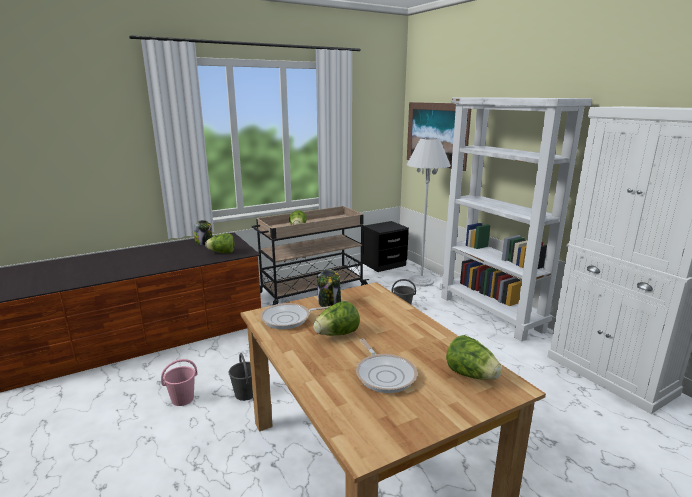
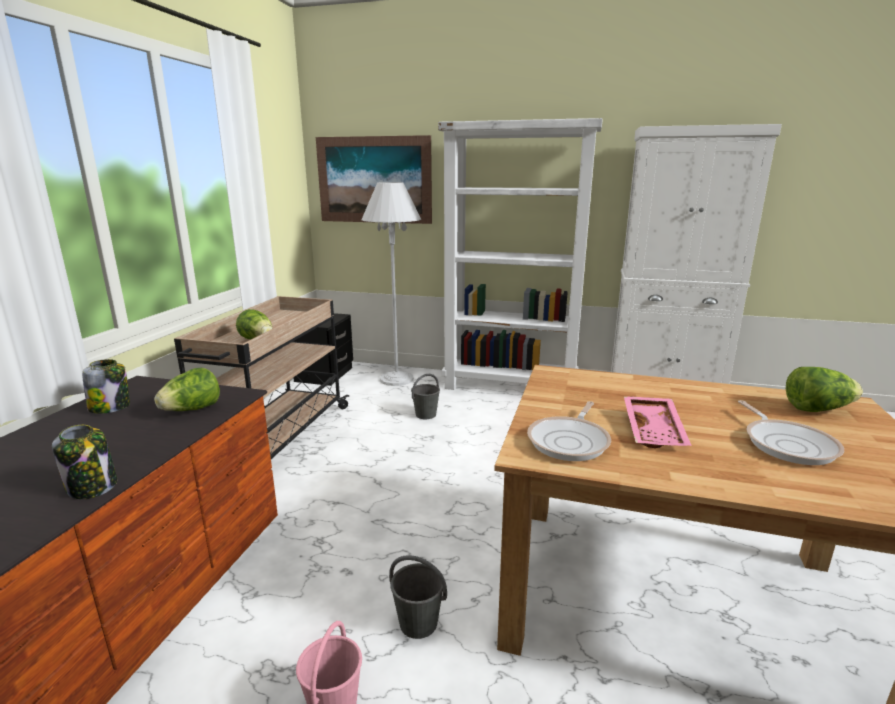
camera: 45 degrees left, 0 degrees up
(329, 303) = (557, 404): jar -> jar (93, 487)
(337, 334) = (655, 431): lettuce -> pink tray
(384, 374) = (787, 444): frying pan -> frying pan turned 60 degrees clockwise

